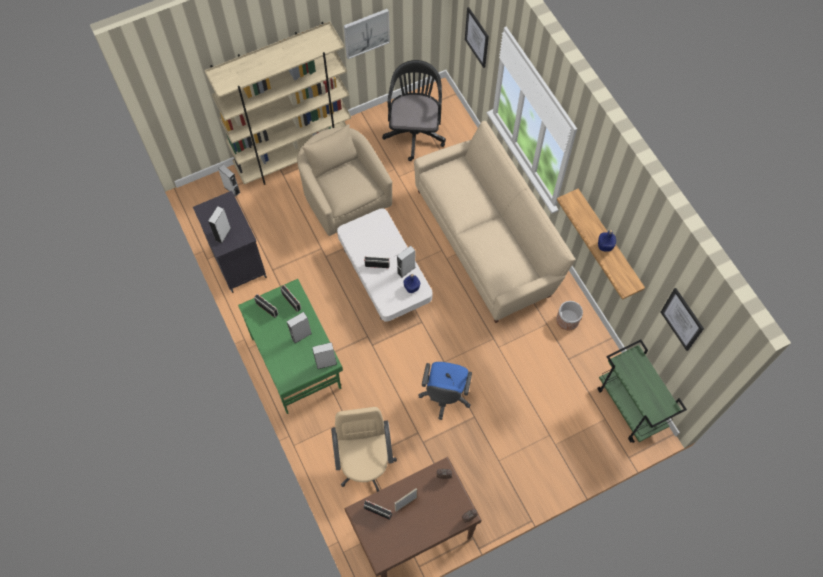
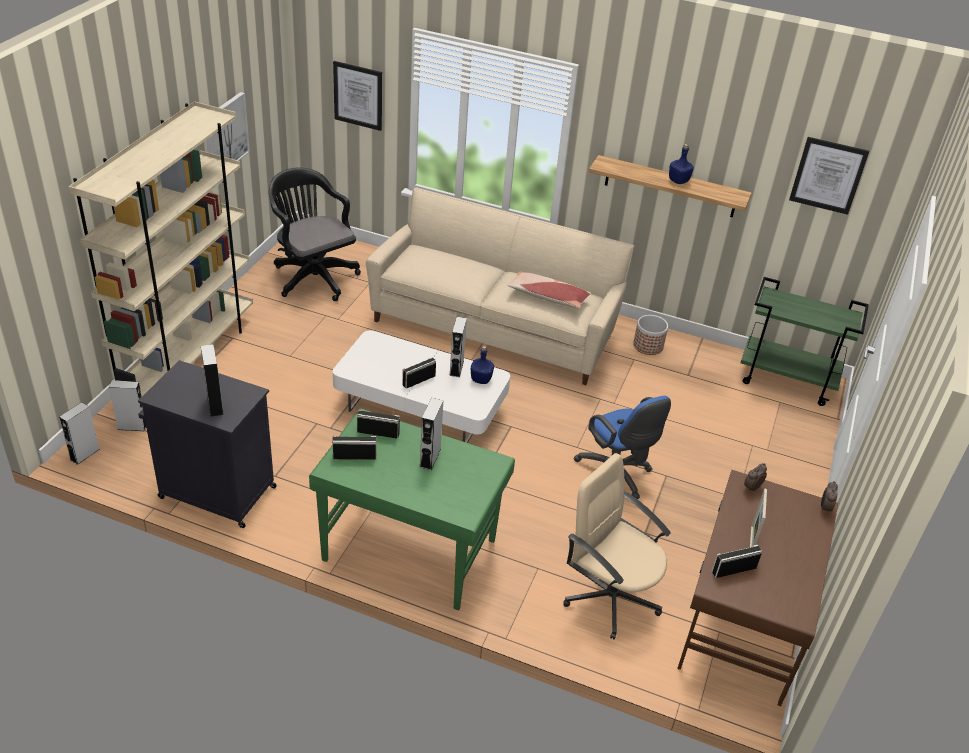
camera: 45 degrees left, 25 degrees down
(326, 363) = (493, 466): grey speaker -> grey speaker (85, 454)
(344, 195) = (291, 363): beige armchair -> none
(496, 257) = (547, 297): none -> pillow

